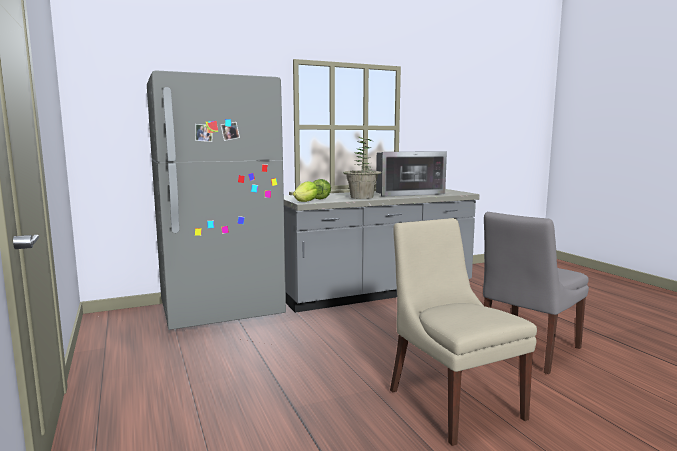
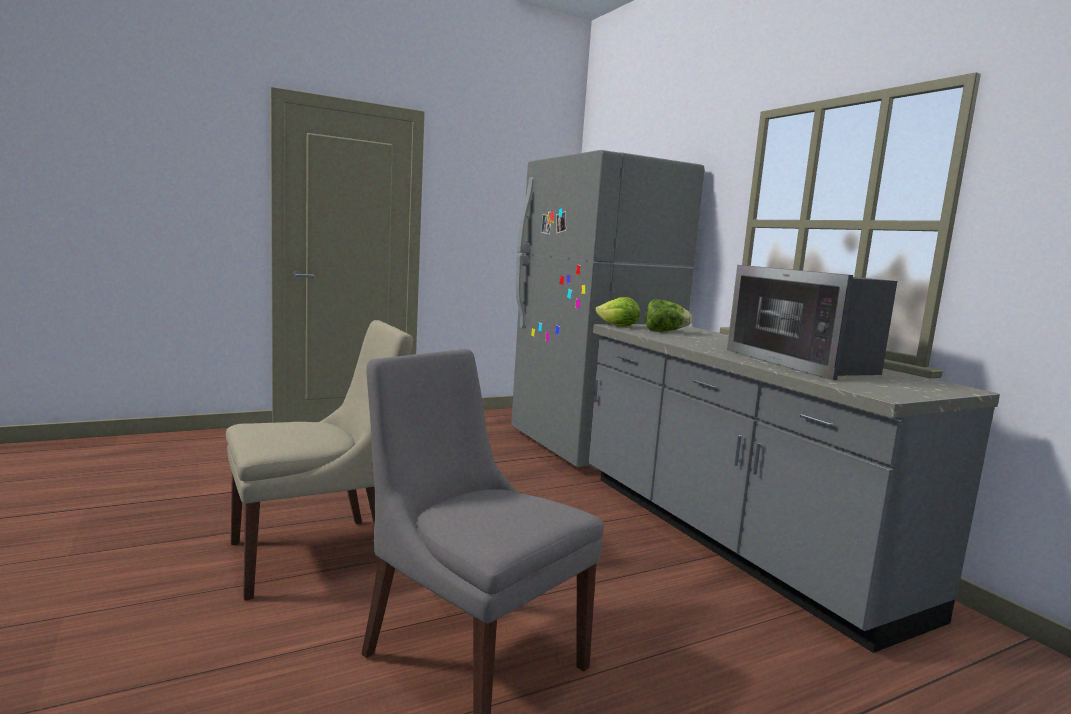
camera: 85 degrees right, 0 degrees up
(361, 197) = (698, 343): potted plant -> none

